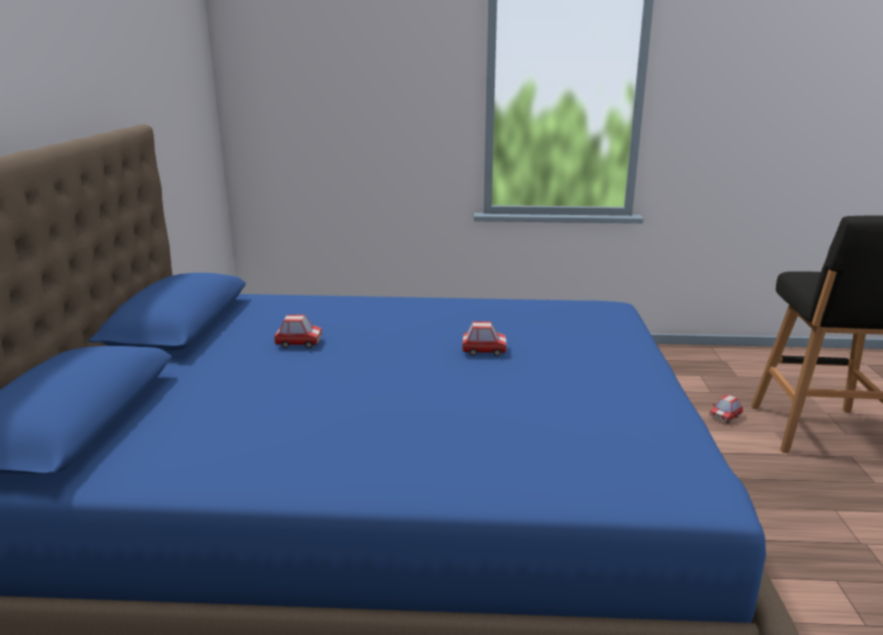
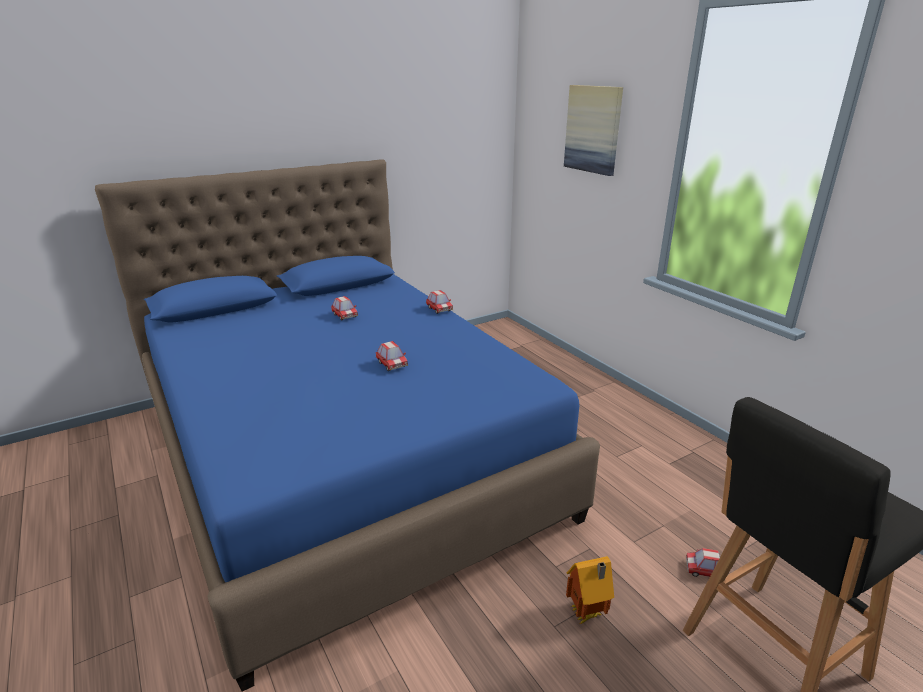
camera: 55 degrees right, 5 degrees up
(364, 68) = (593, 129): none -> picture
(373, 298) = (439, 309): none -> toy car
(747, 485) = (587, 615): none -> toy house

